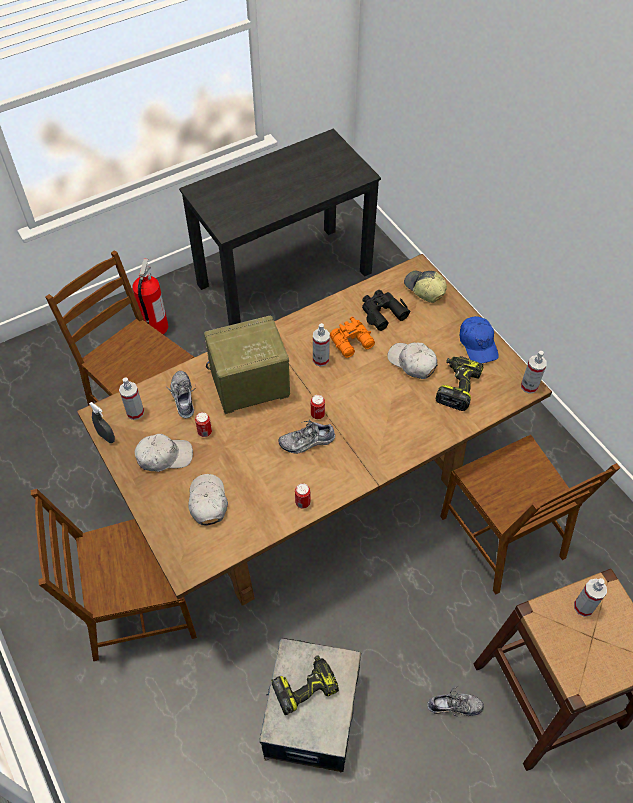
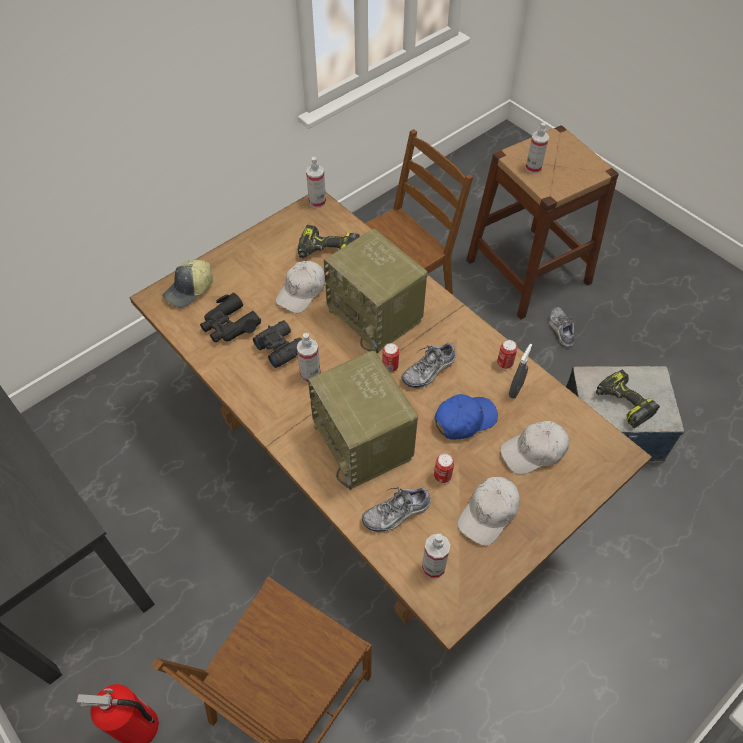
camera: 100 degrees left, 0 degrees up
(106, 437) = (480, 593): grey spray bottle -> grey spray bottle (516, 390)
(137, 607) = (566, 621): brown chair -> none
(164, 456) = (489, 513): white cap -> white cap turned 120 degrees counterclockwise
(307, 442) = (429, 371): shoe -> shoe turned 75 degrees clockwise
(353, 343) = (280, 347): orange binoculars -> black binoculars
(376, 413) = (376, 315): none -> radio
(478, 344) = (267, 241): blue cap -> blue cap (464, 419)

